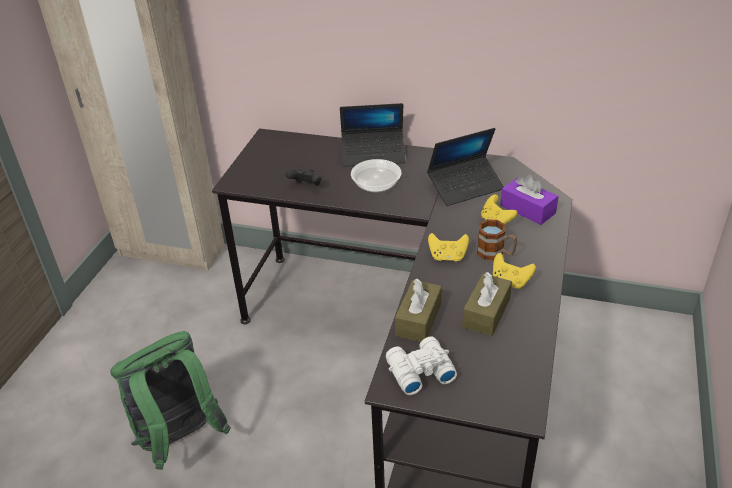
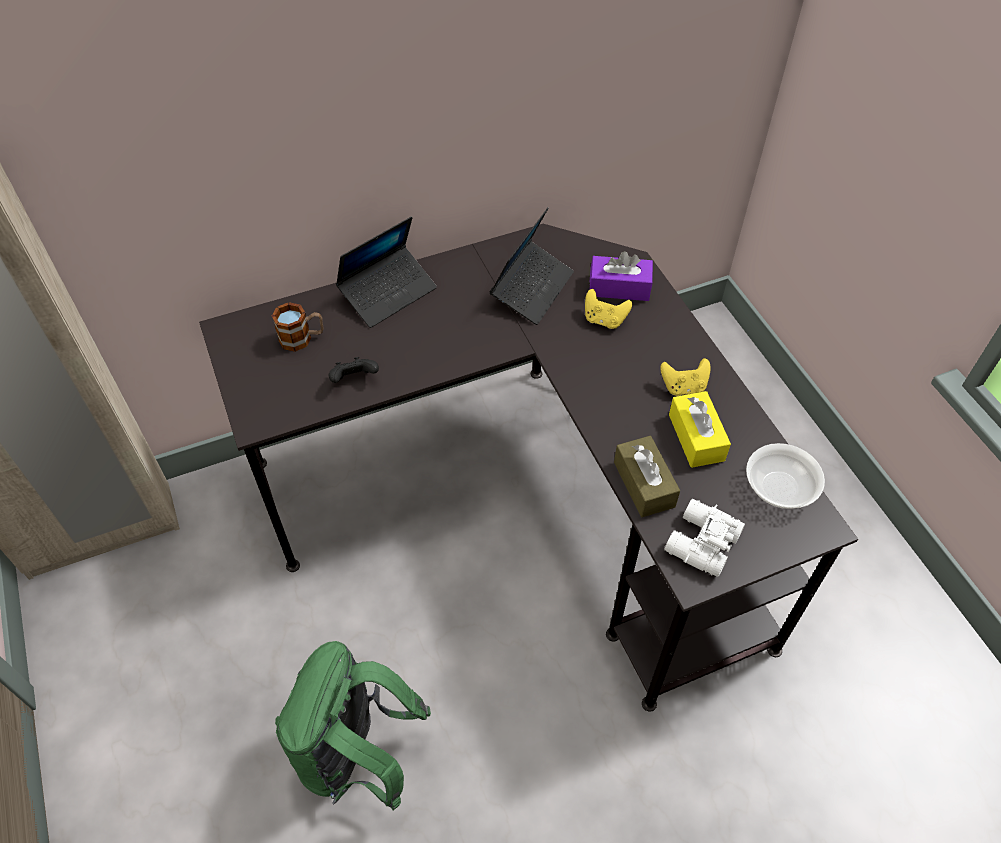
camera: 40 degrees left, 15 degrees up
(376, 186) = (436, 336): bowl -> bowl (779, 487)
(447, 257) = (599, 391): yellow game controller -> none
(486, 313) = (696, 437): brown tissue box -> yellow tissue box
(495, 253) = (640, 360): mug -> mug (302, 338)

